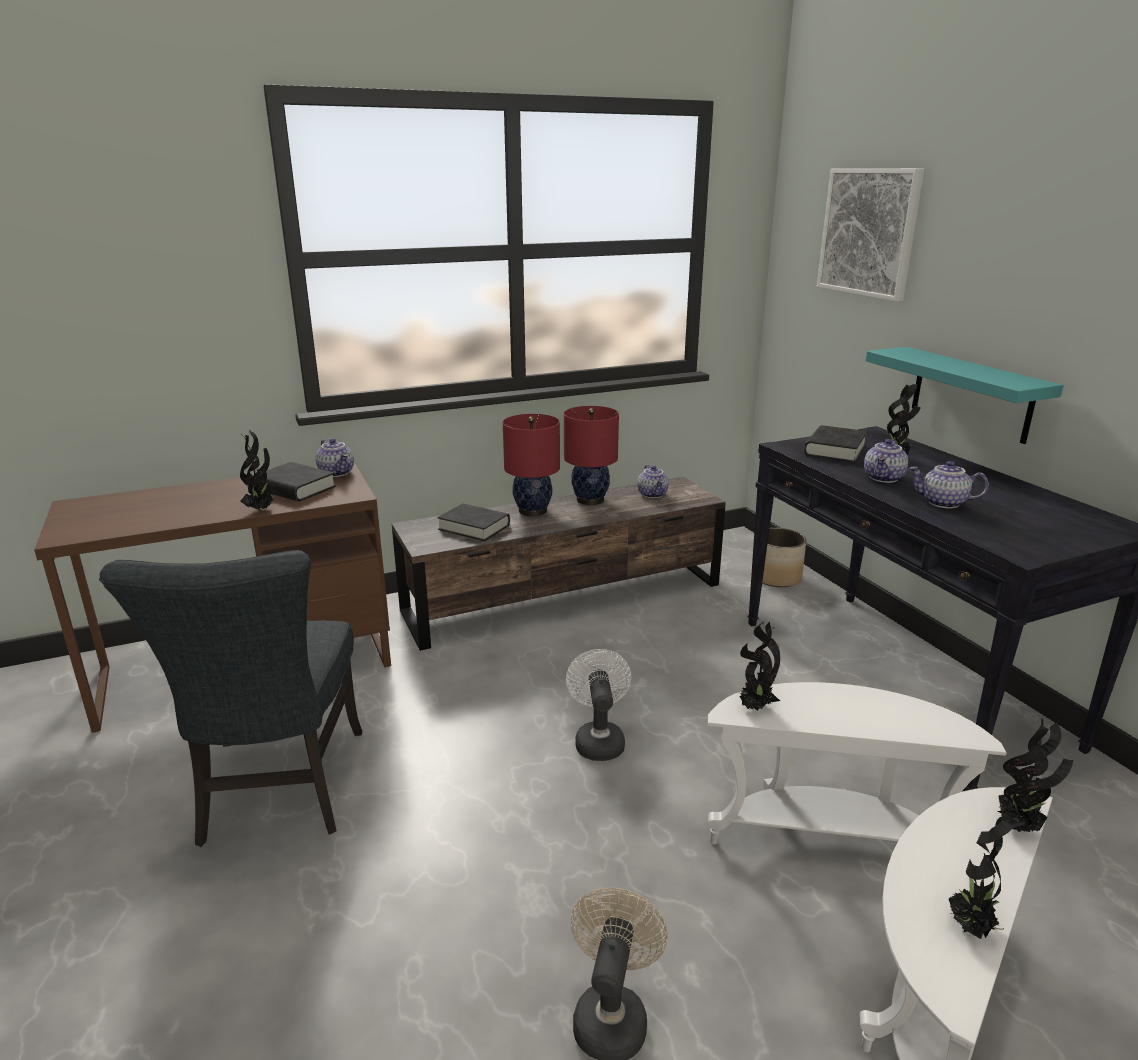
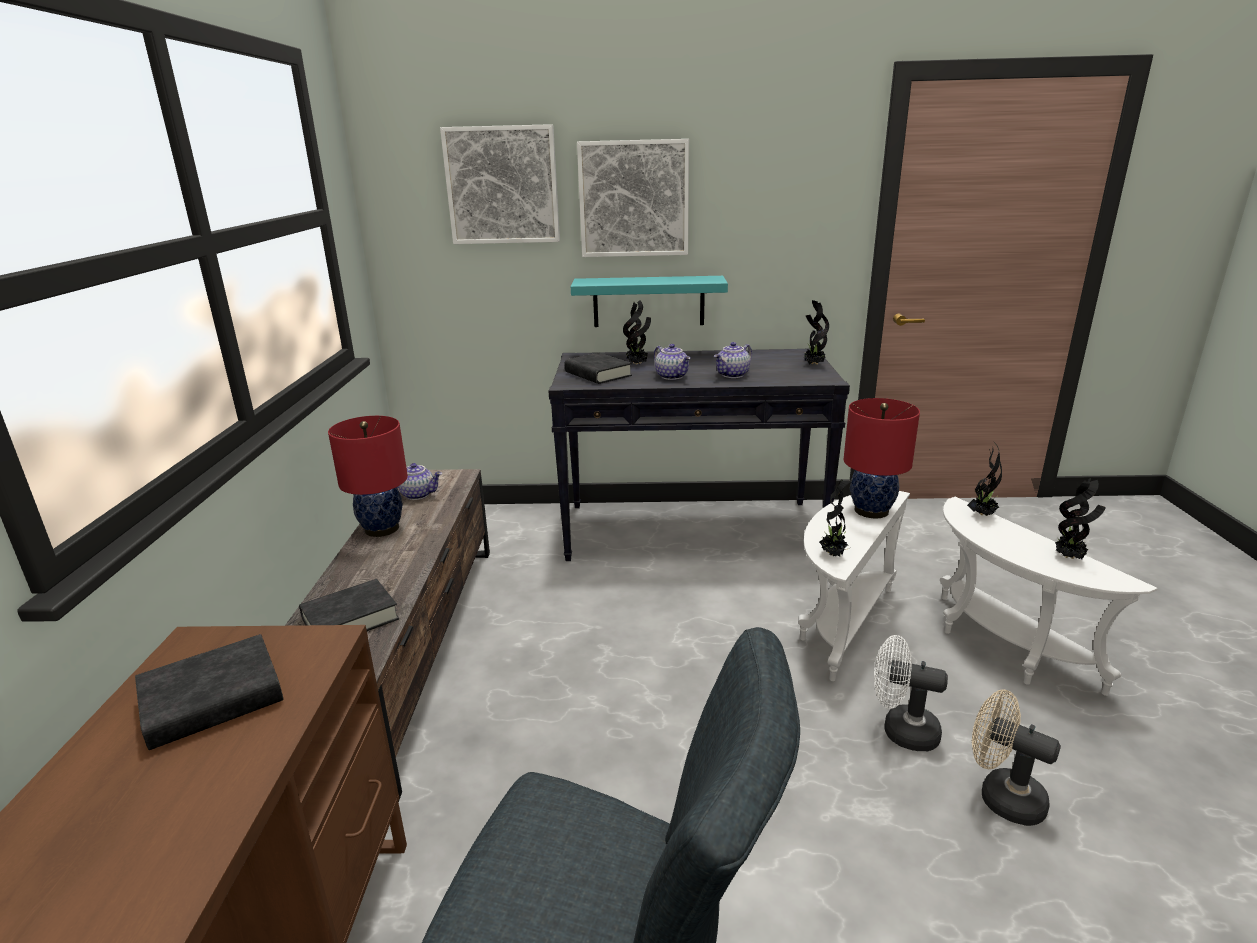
camera: 65 degrees left, 0 degrees up
(261, 509) = (266, 747): potted plant -> potted plant (813, 364)
(337, 473) = (205, 647): teapot -> none
(532, 510) = (359, 569): red table lamp -> red table lamp (871, 511)
(598, 740) = (673, 701): white fan -> white fan (901, 730)
(776, 577) = (510, 522): planter -> none
(983, 264) = (634, 199): none -> picture

